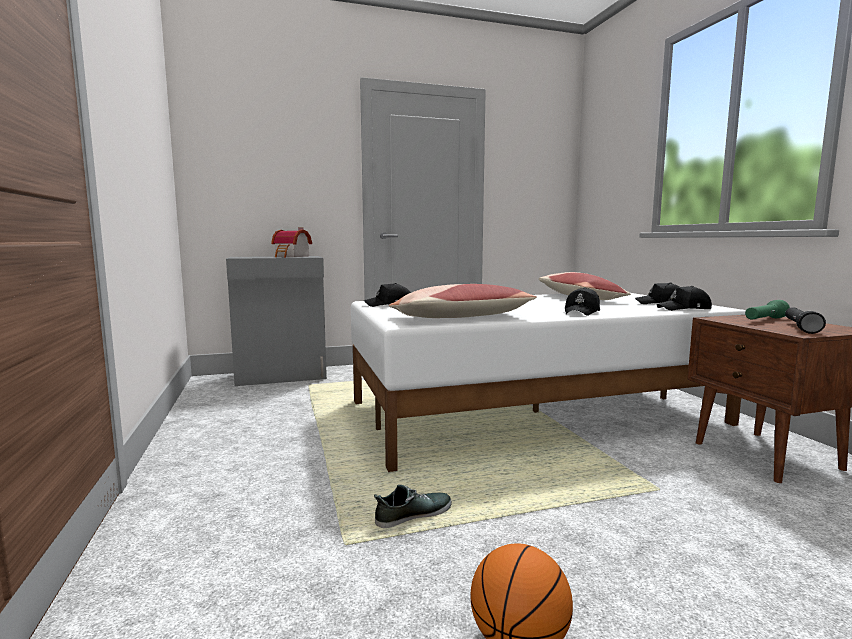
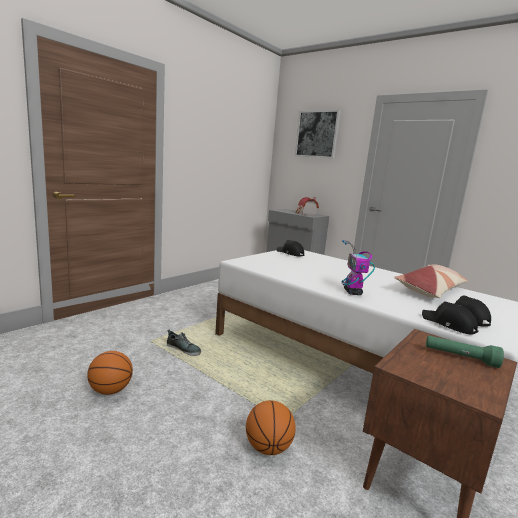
camera: 55 degrees right, 5 degrees up
(270, 127) = (317, 134): none -> picture
(461, 317) = (273, 268): pillow -> none
(582, 312) = (353, 292): black cap -> toy robot
(715, 515) = (268, 447): none -> basketball
(800, 327) = (438, 370): black flashlight -> none

